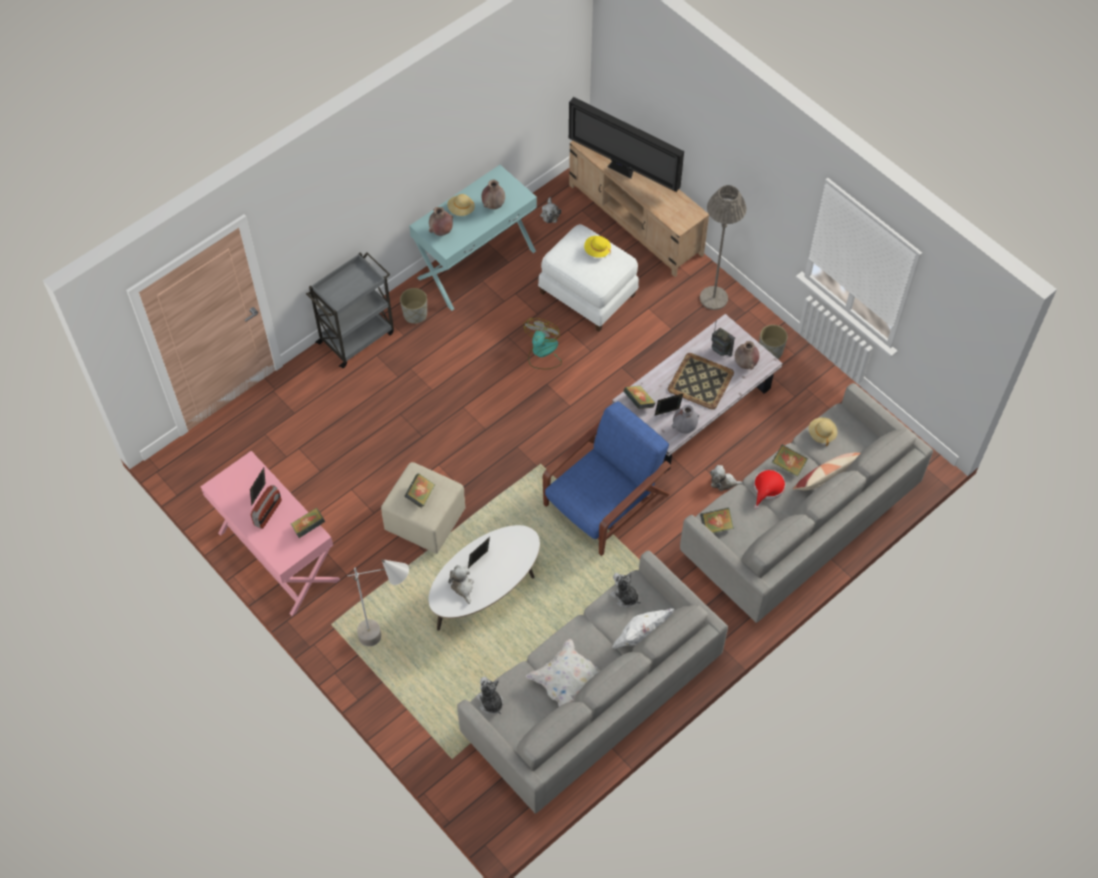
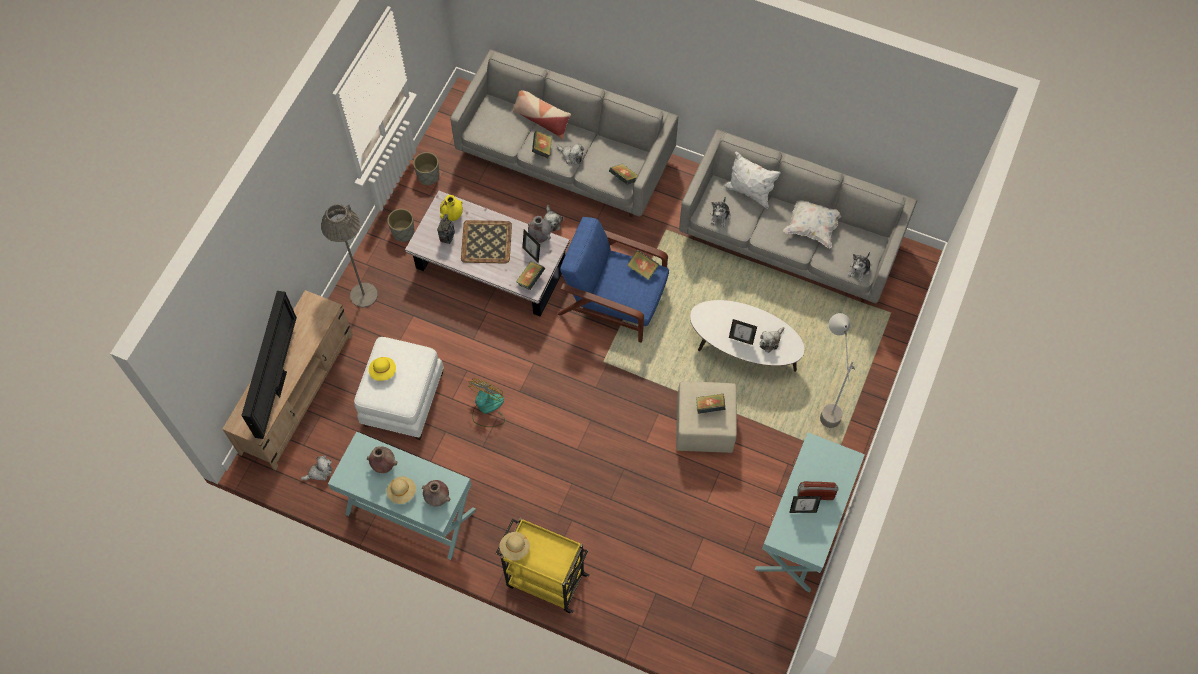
camera: 115 degrees left, 5 degrees up
(278, 556) = (802, 528): pink console table -> turquoise console table
(309, 527) = (809, 453): book -> book (642, 269)
(357, 337) = (545, 580): grey cart -> yellow cart
(415, 314) = (494, 539): grey planter -> grey planter (428, 176)
(542, 353) = (487, 408): fan -> fan turned 120 degrees clockwise
(745, 364) = (452, 216): brown vase -> yellow vase
(767, 488) = (571, 156): red hat -> plush toy
(821, 434) = (500, 137): beige hat -> beige hat (515, 548)

